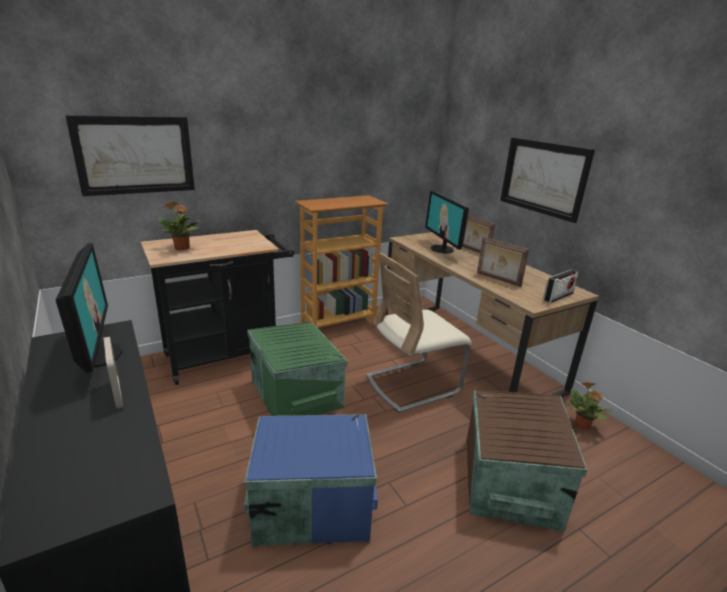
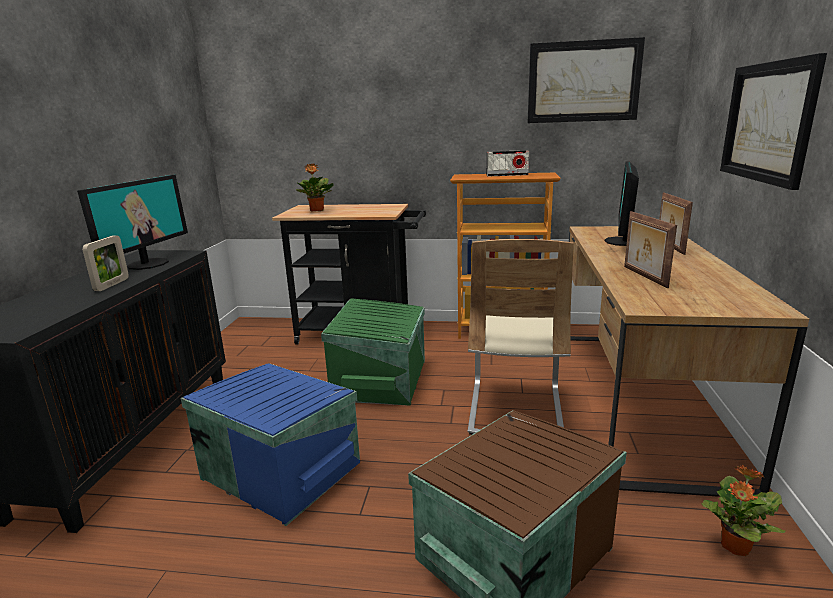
camera: 40 degrees right, 5 degrees down
(135, 155) = (298, 123): picture -> picture (583, 82)
(412, 384) = (515, 409): beige chair -> beige chair turned 90 degrees counterclockwise
(558, 296) = (714, 306): radio -> radio (507, 175)

